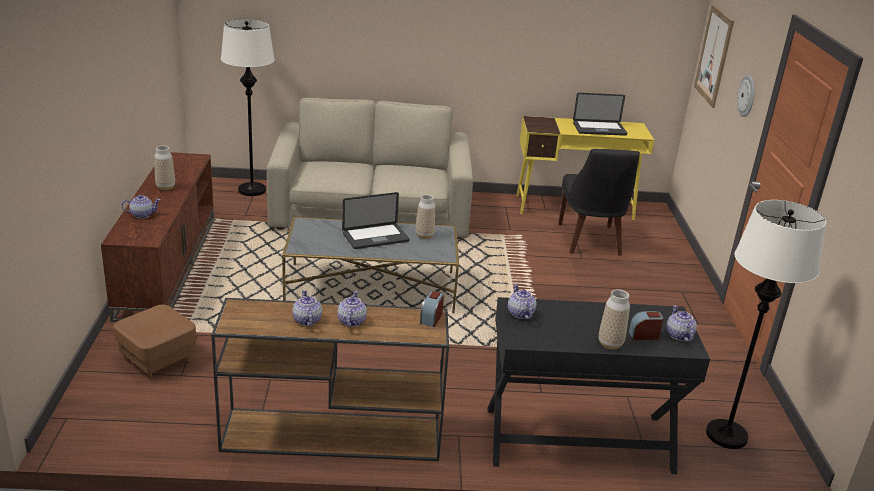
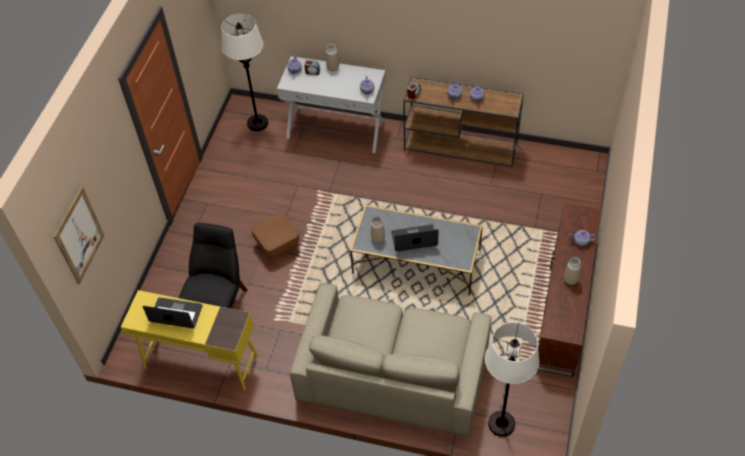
camera: 160 degrees left, 25 degrees up
(157, 359) = (556, 207): brown ottoman -> brown ottoman (277, 246)
(578, 440) = (336, 129): black console table -> white console table
(747, 96) = (120, 165): wall clock -> none

